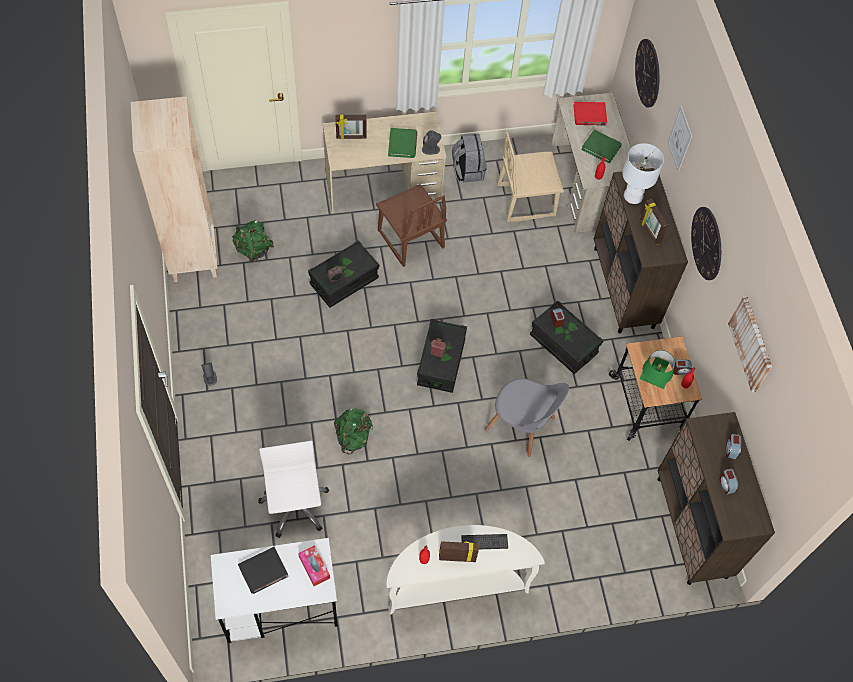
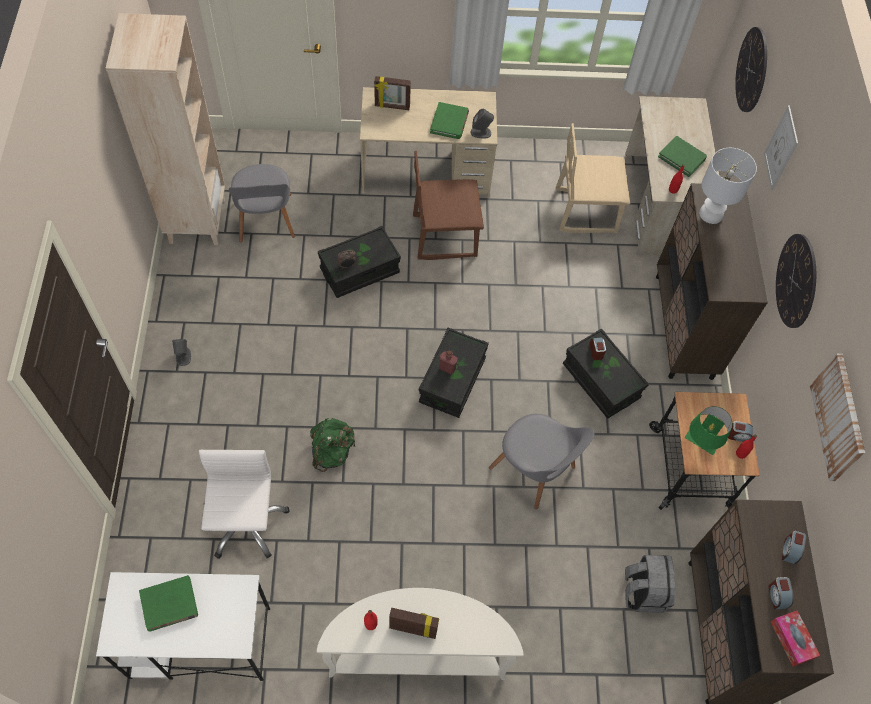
camera: 10 degrees right, 0 degrees up
(253, 249) = (265, 220): green backpack -> grey chair
(263, 571) = (169, 604): black book -> green book
(314, 567) = (233, 610): tissue box -> tissue box (792, 640)
(410, 239) = (444, 235): brown chair -> brown chair turned 105 degrees clockwise
(467, 170) = (525, 168): grey backpack -> grey backpack (643, 591)
(484, 542) = (451, 614): keyboard -> none
(589, 115) = (674, 120): red book -> none
(649, 232) = (724, 259): picture frame -> none

